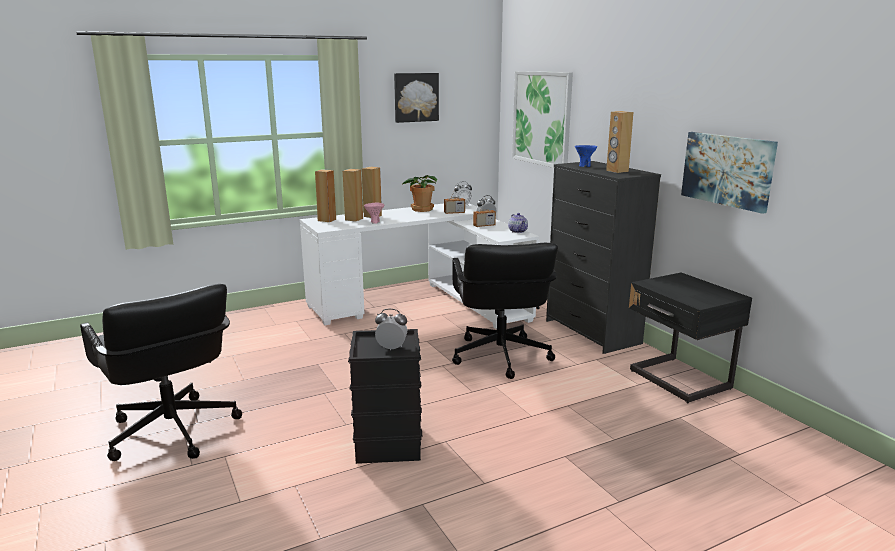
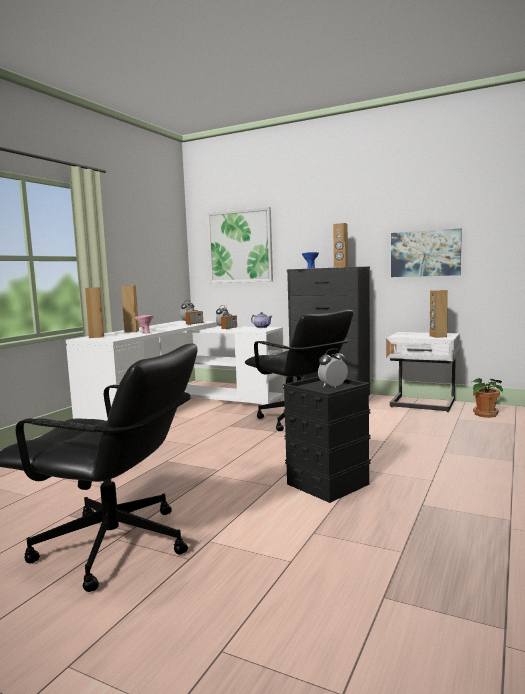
camera: 35 degrees left, 10 degrees down
(353, 219) = (120, 334): brown speaker -> brown speaker (437, 336)
(415, 97) = (136, 231): picture -> none
(421, 209) = (161, 325): potted plant -> potted plant (484, 414)
(678, 380) = (422, 404): black nightstand -> white nightstand

